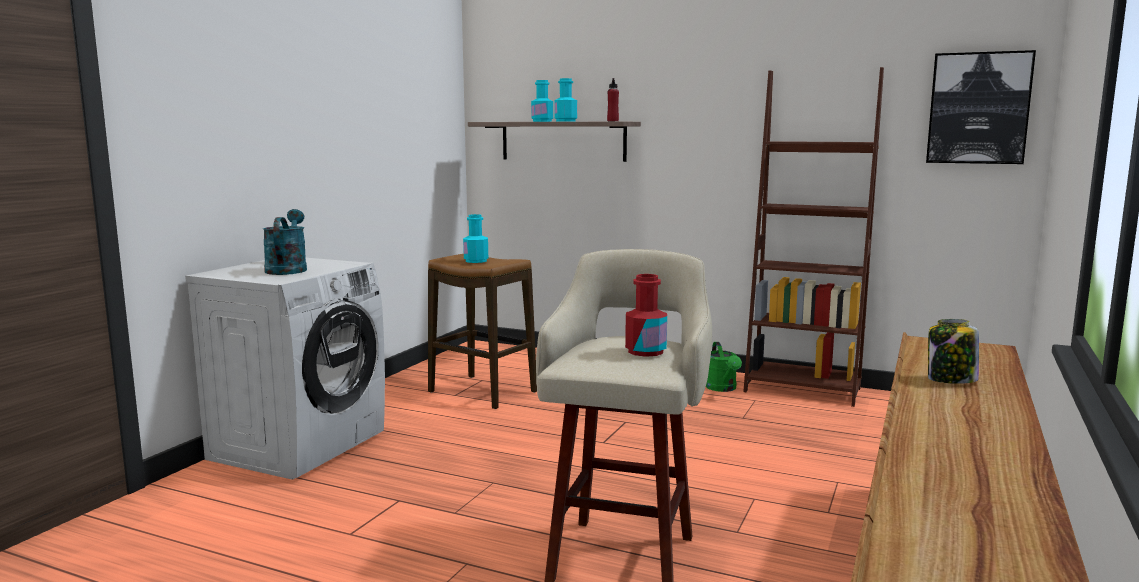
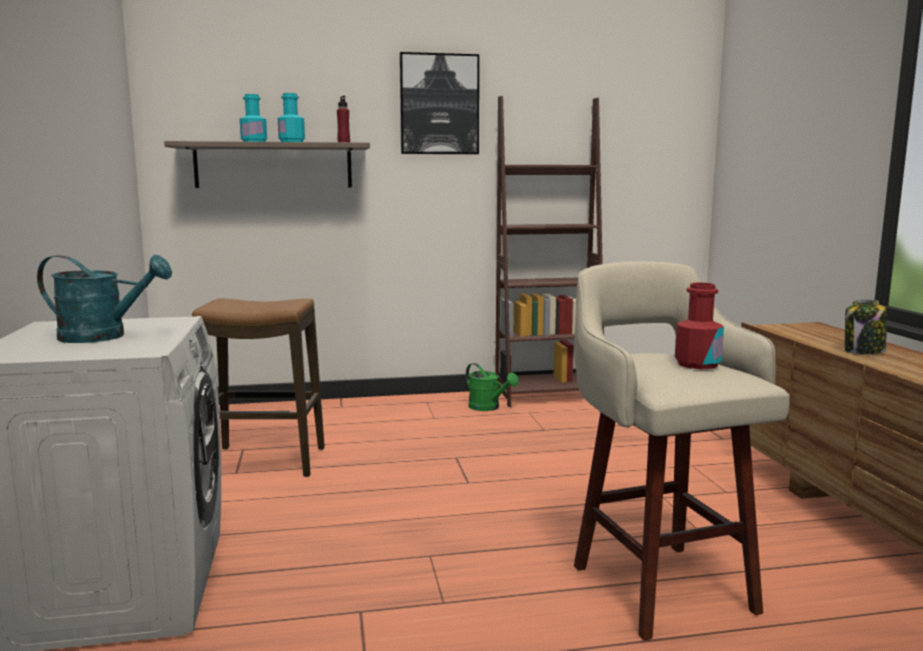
camera: 35 degrees left, 0 degrees up
(287, 269) = (104, 336): turquoise watering can -> turquoise watering can turned 135 degrees clockwise
(476, 261) = (255, 305): turquoise bottle -> none
(978, 108) = (665, 136): picture -> picture (439, 104)

